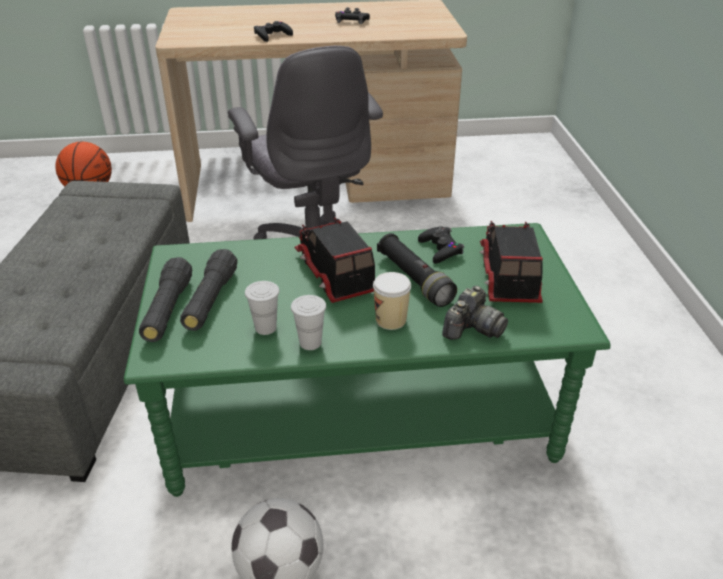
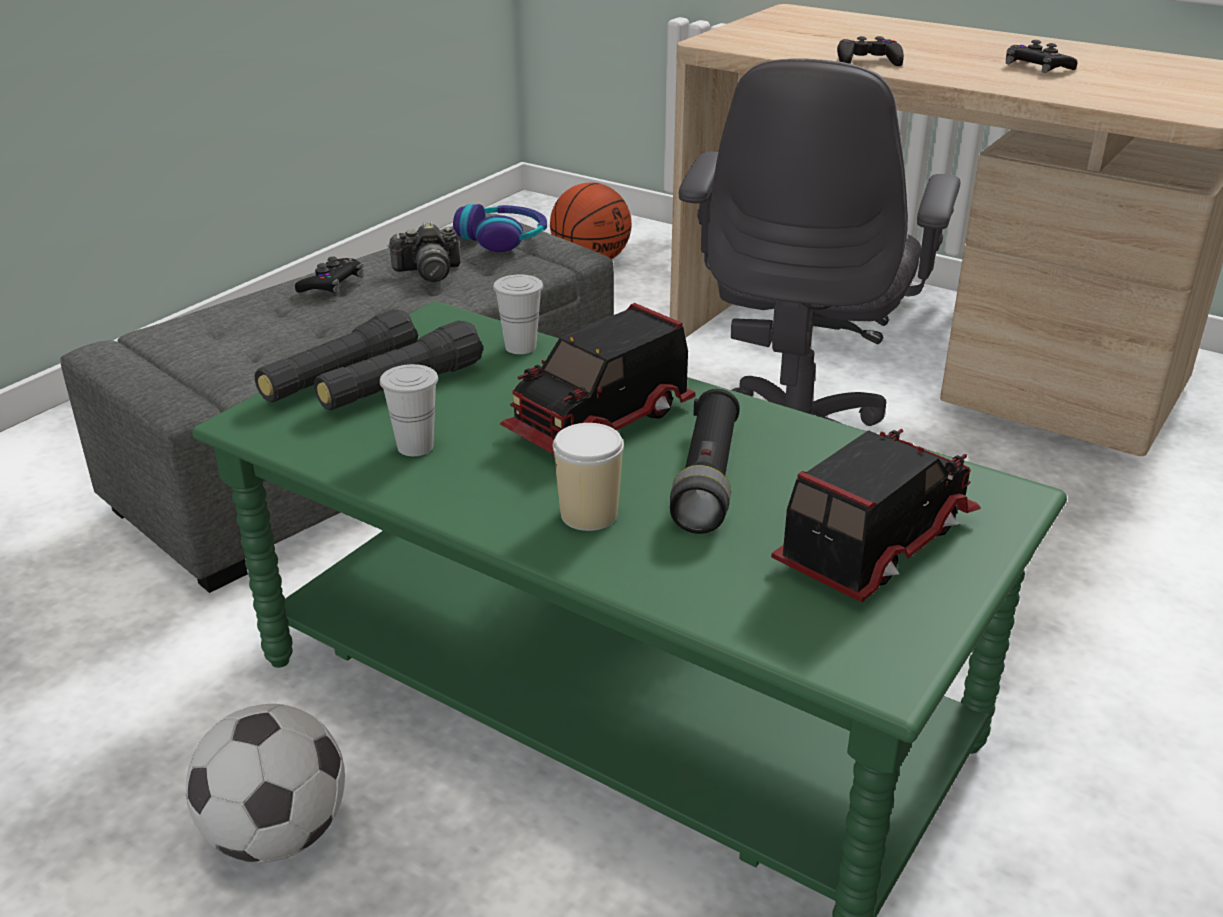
camera: 40 degrees right, 5 degrees down
(103, 194) = (503, 239): none -> headphones
(310, 343) = (440, 490): white cup -> white cup (520, 347)
(334, 273) = (602, 422): toy truck -> toy truck turned 150 degrees counterclockwise
(440, 249) = (814, 457): black game controller -> black game controller (332, 284)
(472, 328) = (694, 585): camera -> camera (428, 272)

